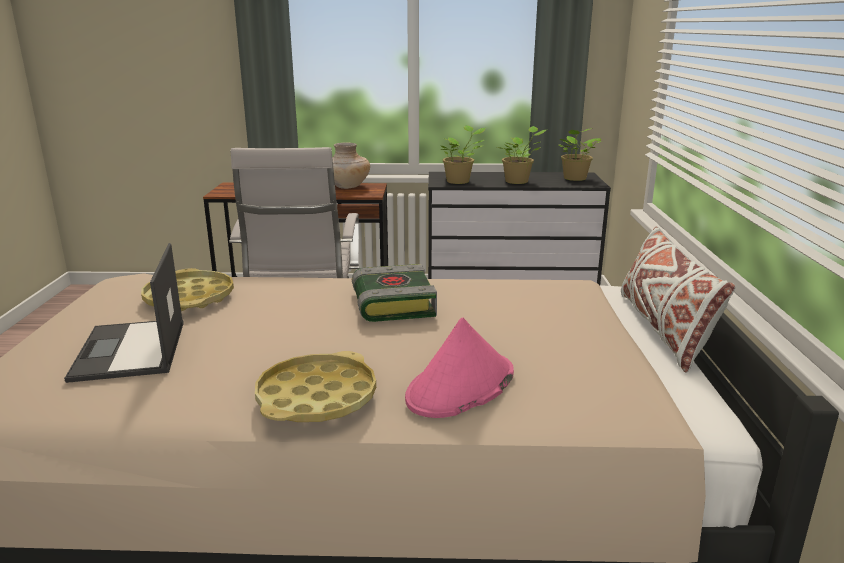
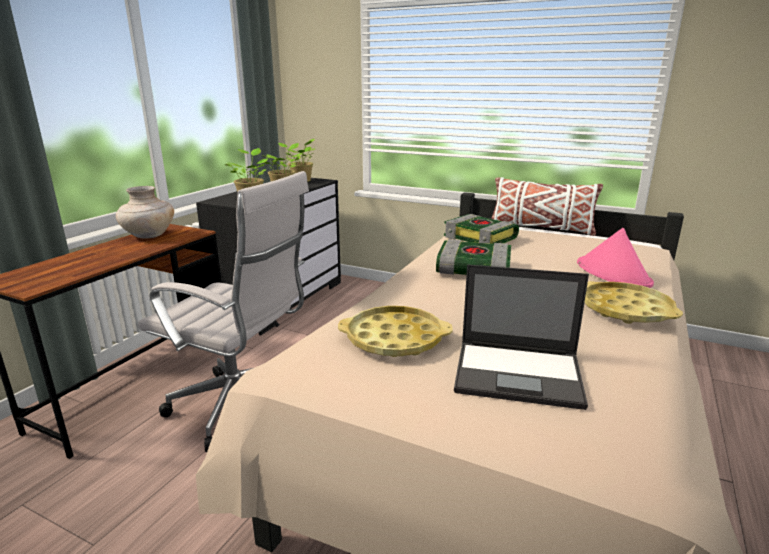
camera: 65 degrees left, 0 degrees up
(528, 294) = (481, 238): none -> book

